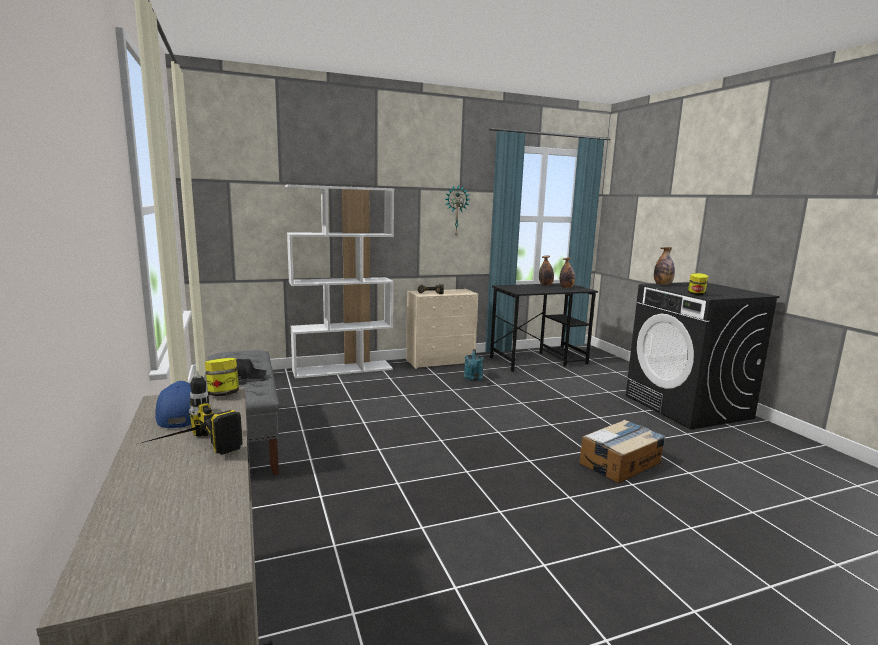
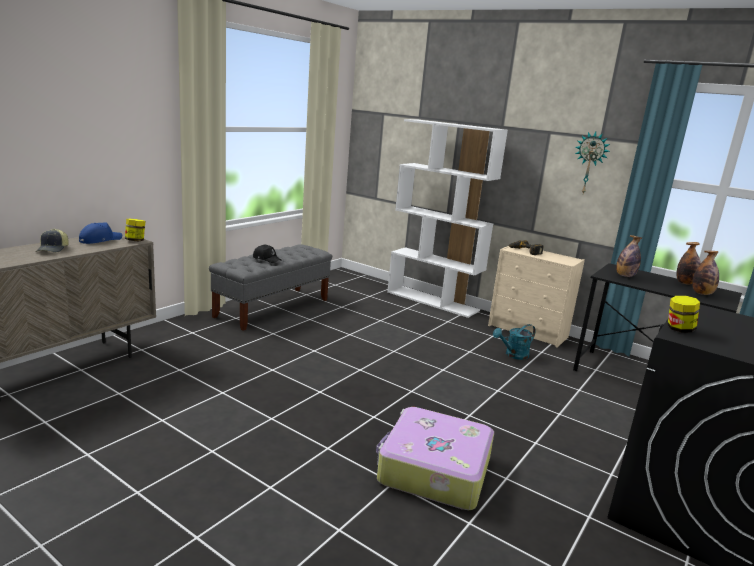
camera: 55 degrees right, 5 degrees up
(185, 452) = (53, 249): power drill -> cap
(620, 463) = (433, 470): cardboard box -> suitcase
(662, 284) = (713, 311): bottle -> bottle (625, 276)

